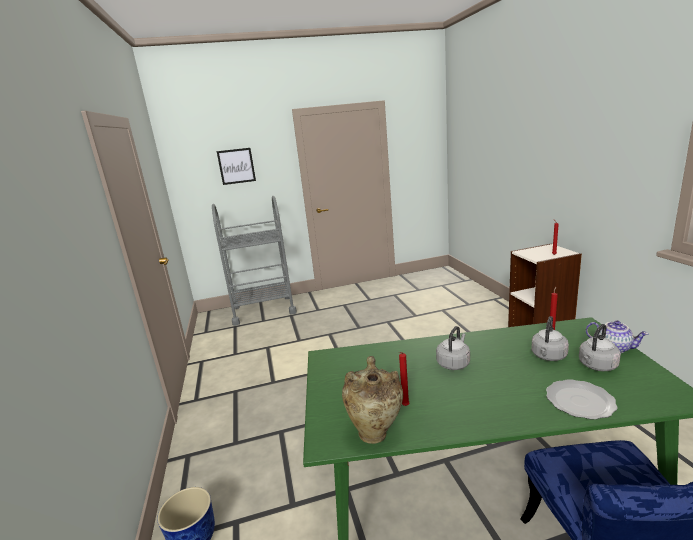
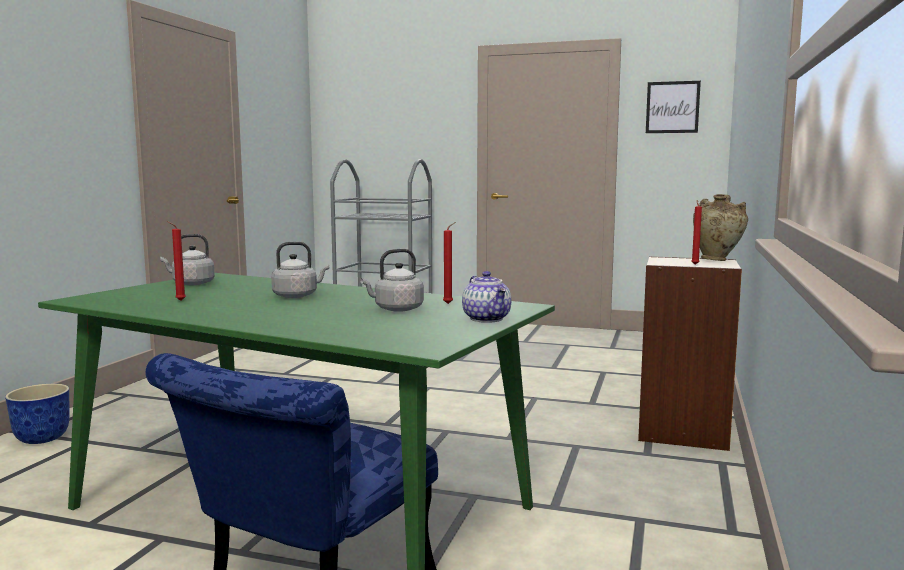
camera: 30 degrees right, 10 degrees down
(236, 166) = (394, 118): picture -> picture (672, 107)
(375, 432) = (118, 303): beige vase -> beige vase (717, 260)
(579, 400) = (320, 327): plate -> none
(596, 366) = (420, 321): grey kettle -> grey kettle (191, 283)

